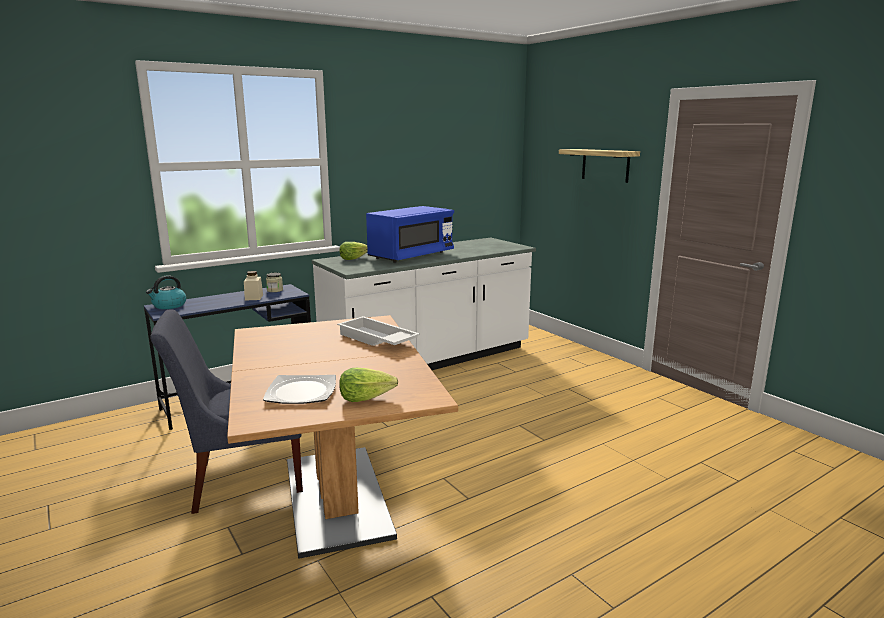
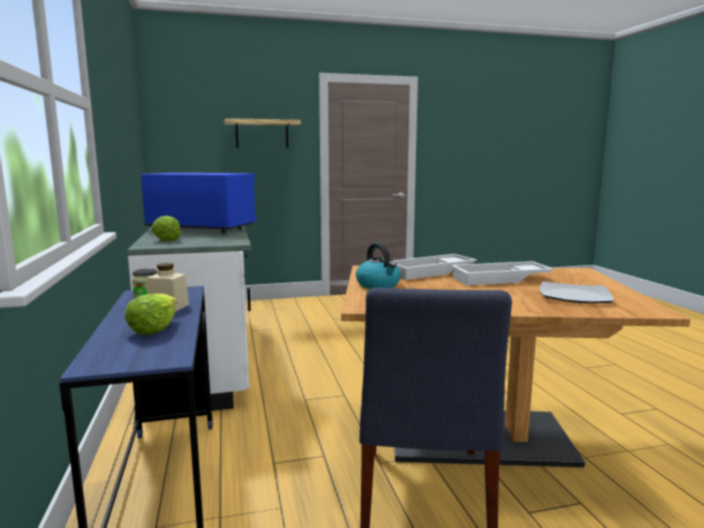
camera: 70 degrees left, 5 degrees down
(169, 306) = (114, 356): kettle -> kettle (378, 285)
(360, 364) = (500, 279): none -> white tray
(366, 398) = (584, 282): lettuce -> lettuce (154, 329)
(411, 256) = (201, 228): blue microwave -> blue microwave turned 45 degrees counterclockwise

